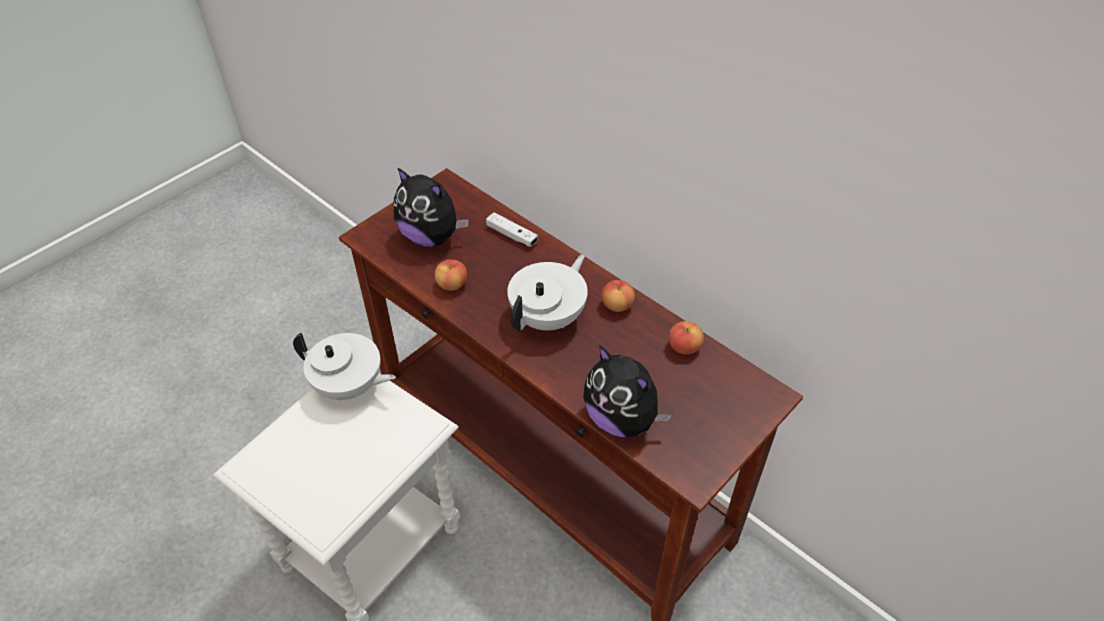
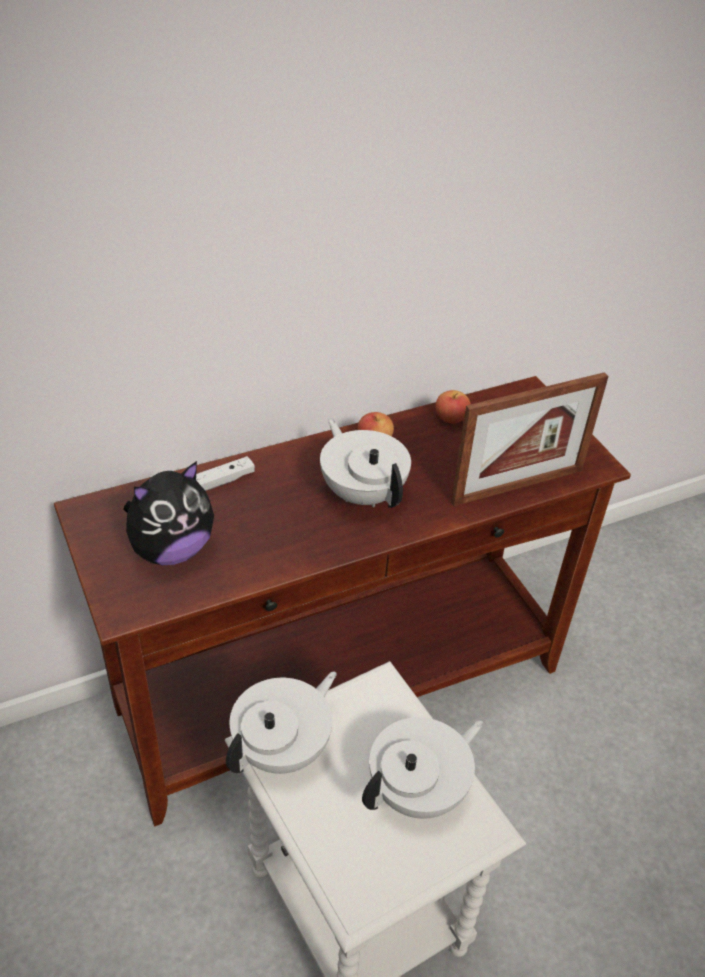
camera: 70 degrees left, 5 degrees down
(341, 477) = (419, 791): none -> white teapot
(452, 284) = (266, 553): apple -> none
(622, 419) = (517, 486): plush toy -> picture frame

